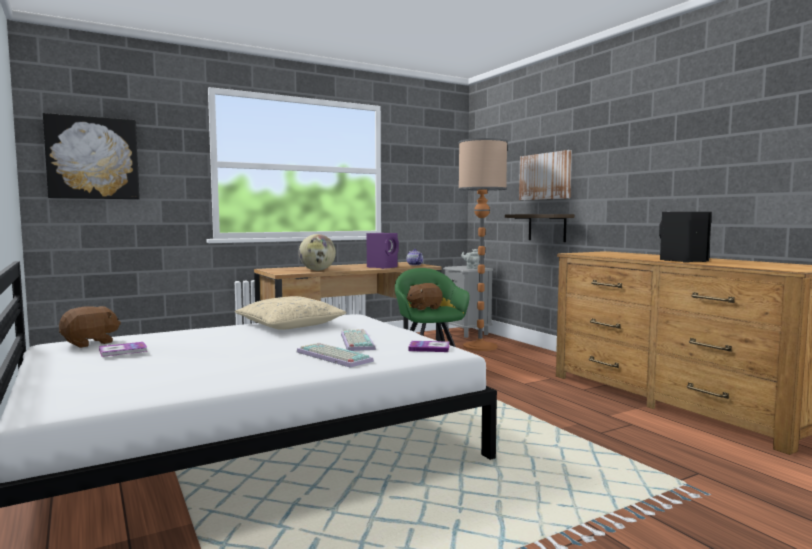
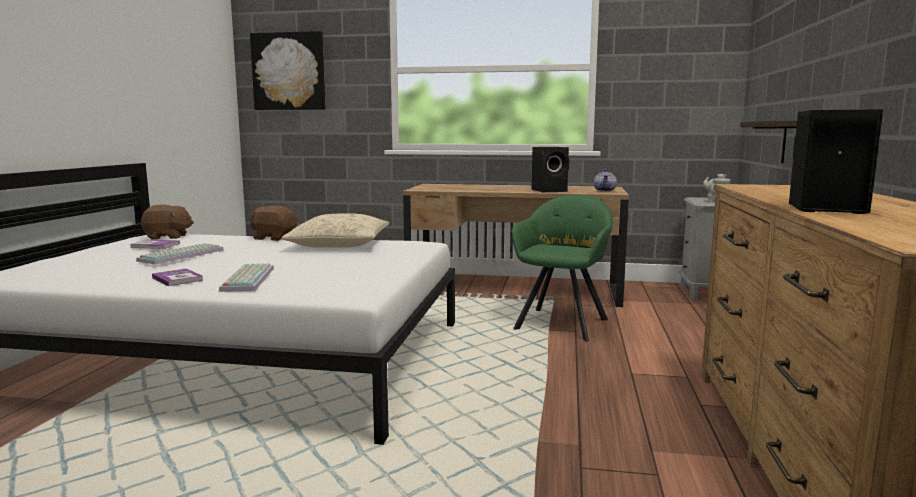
camera: 40 degrees right, 5 degrees up
(317, 270) = (465, 189): globe -> none
(355, 341) = (323, 269): keyboard -> keyboard (181, 255)
(383, 267) = (550, 191): purple speaker -> black speaker
(424, 308) = (550, 247): brown plush toy -> brown plush toy (274, 238)
(429, 348) = (350, 288): book -> book (177, 279)
(480, 346) = (683, 314): floor lamp -> none
(545, 176) = (804, 57): picture -> none

